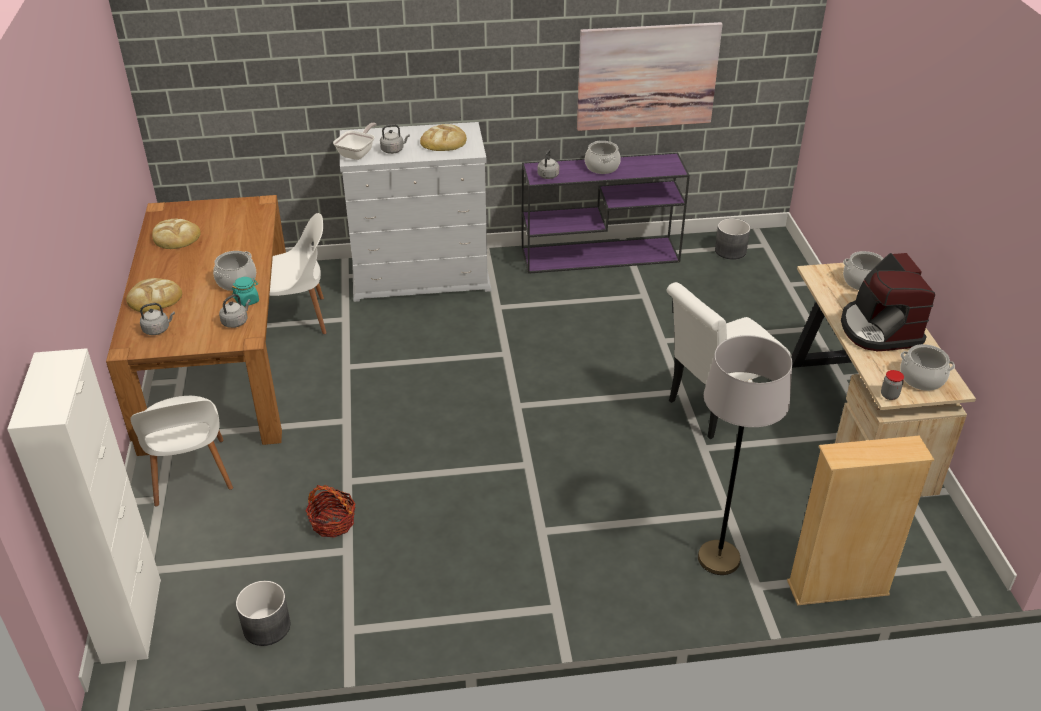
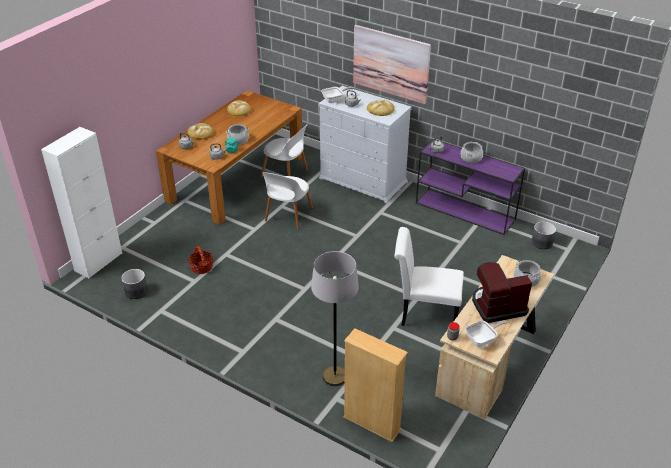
camera: 40 degrees right, 0 degrees up
(190, 475) = (174, 219): white chair -> white chair (288, 215)
(647, 76) = (511, 114): picture -> picture (391, 63)
(879, 329) = (497, 306): coffee machine -> coffee machine turned 45 degrees clockwise
(922, 378) = (482, 340): cooking pot -> frying pan

